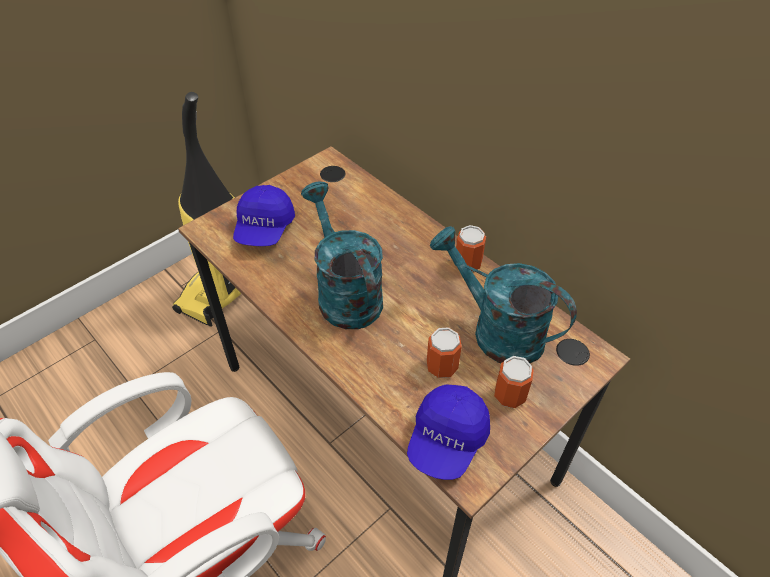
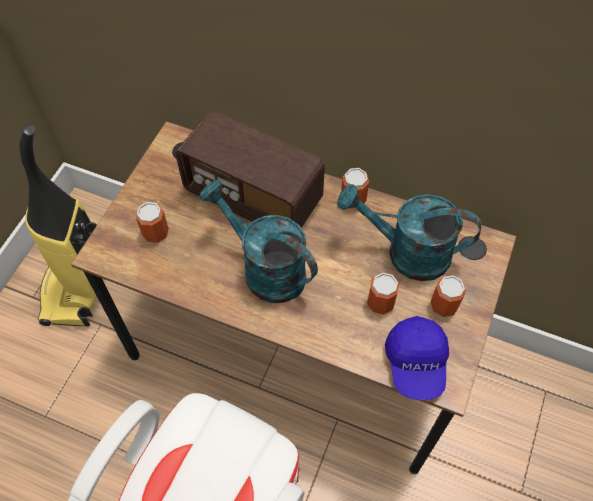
camera: 25 degrees left, 10 degrees up
(264, 229) = (155, 233): blue cap -> can
(371, 229) = (253, 197): none -> radio

